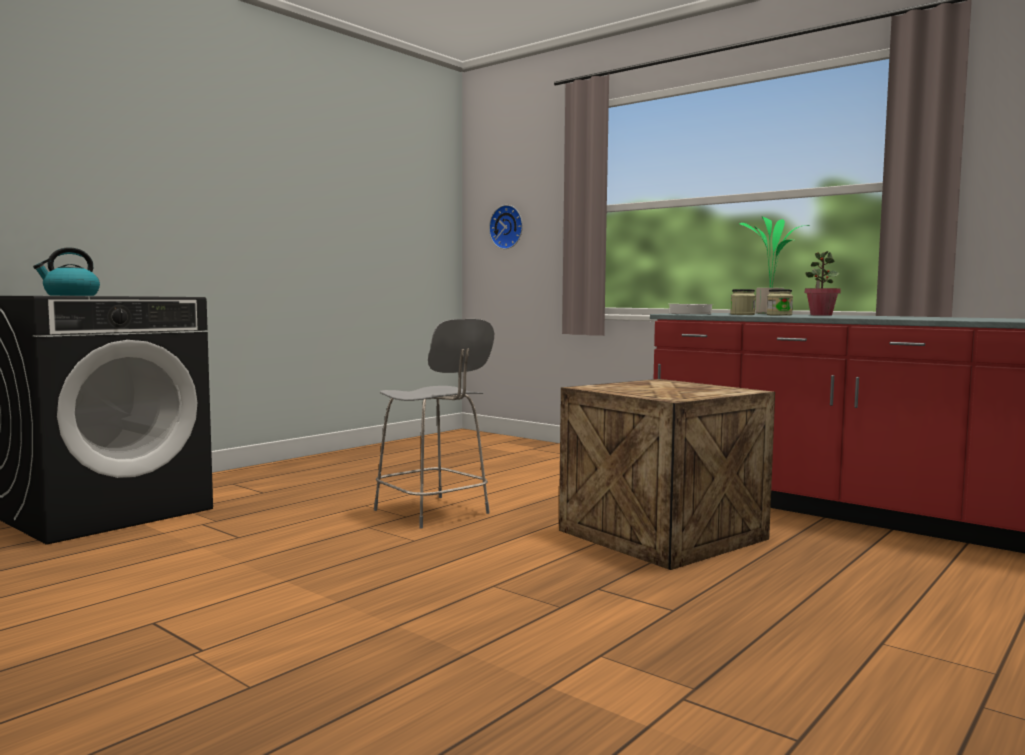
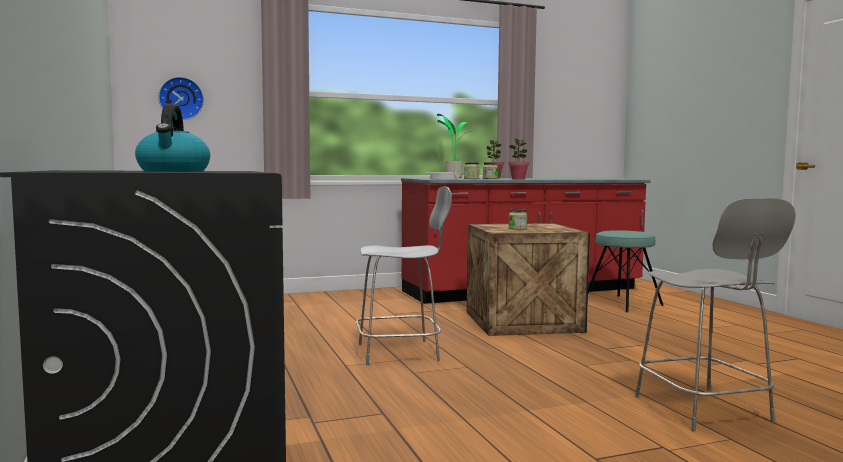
camera: 60 degrees left, 0 degrees up
(358, 666) = (704, 410): none -> grey chair
(640, 388) = (517, 228): none -> jar
(802, 316) = (518, 179): none -> potted plant
(933, 571) = (622, 304): none -> turquoise stool

